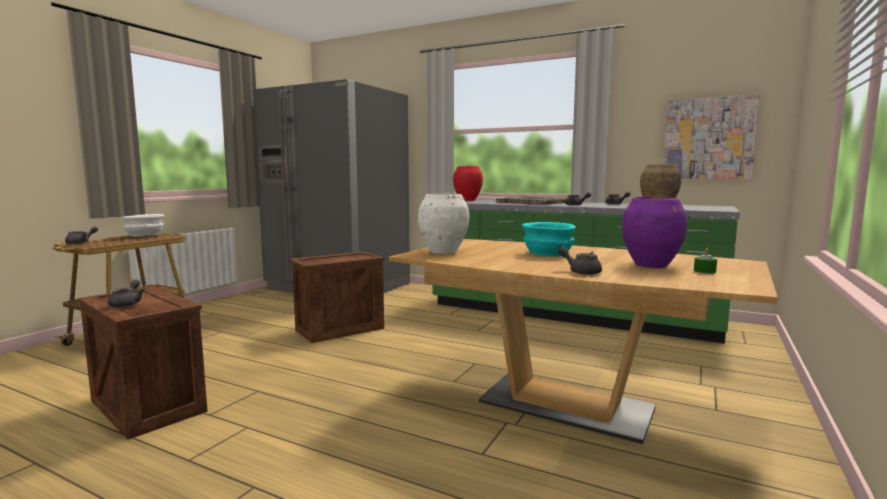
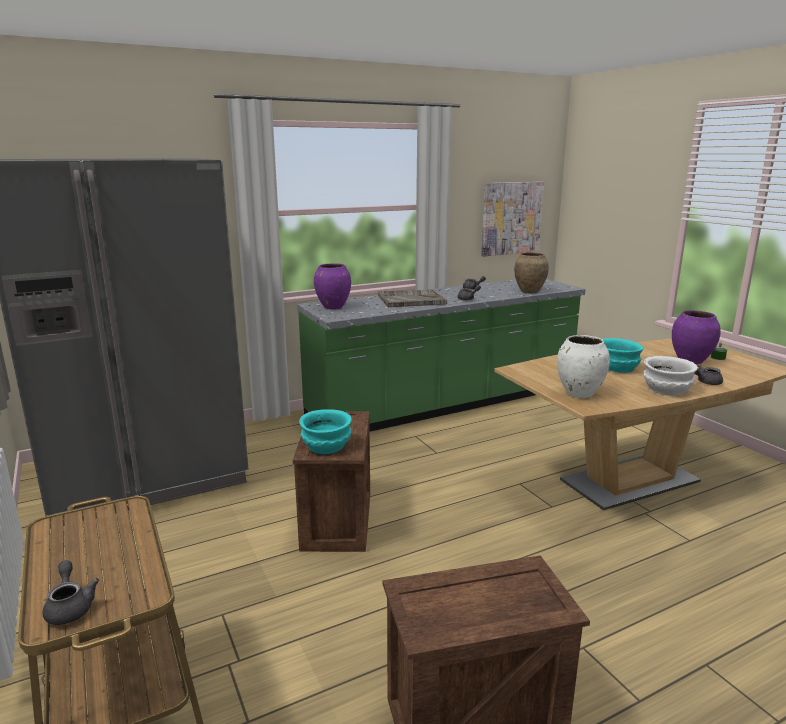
camera: 55 degrees left, 10 degrees up
(127, 303) = (492, 608): grey teapot -> none
(144, 235) = (71, 532): white bowl -> white bowl (667, 390)
(315, 259) = (327, 446): none -> turquoise bowl
(467, 200) = (333, 307): red vase -> purple vase

